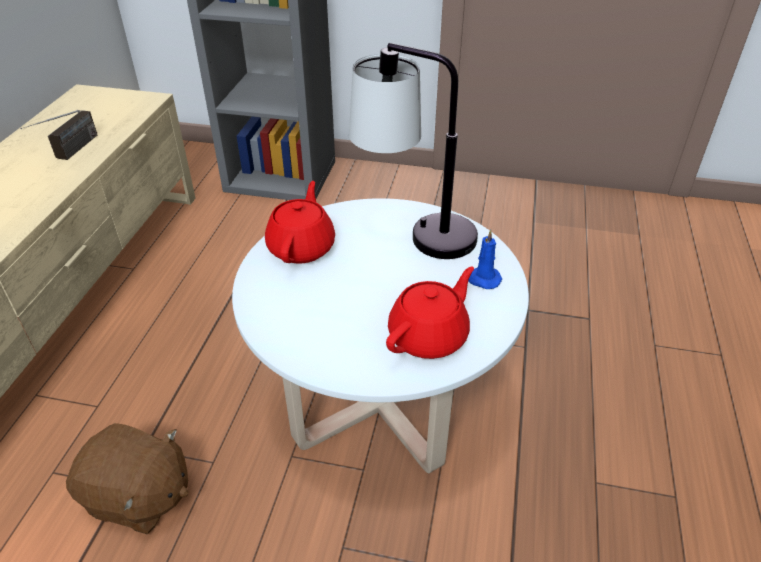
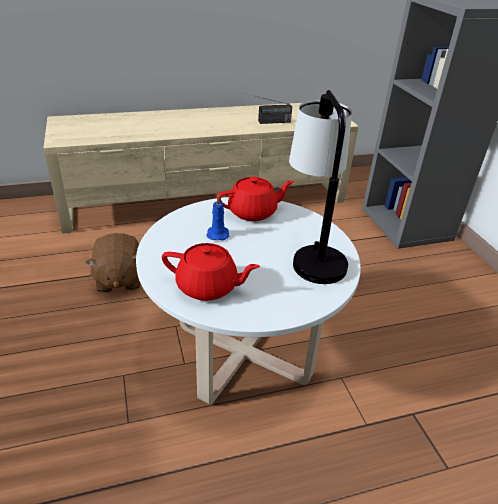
camera: 60 degrees right, 5 degrees down
(482, 279) = (290, 297): blue candle -> blue candle (218, 234)

